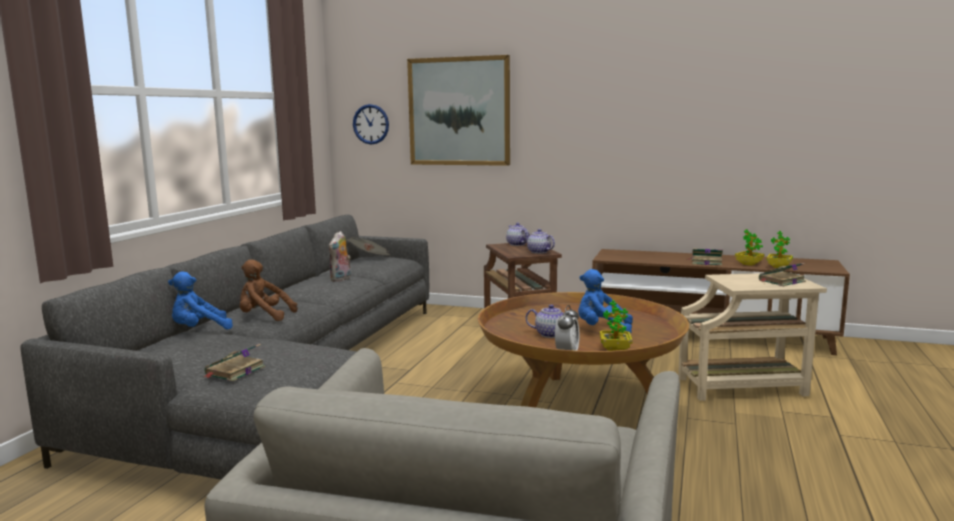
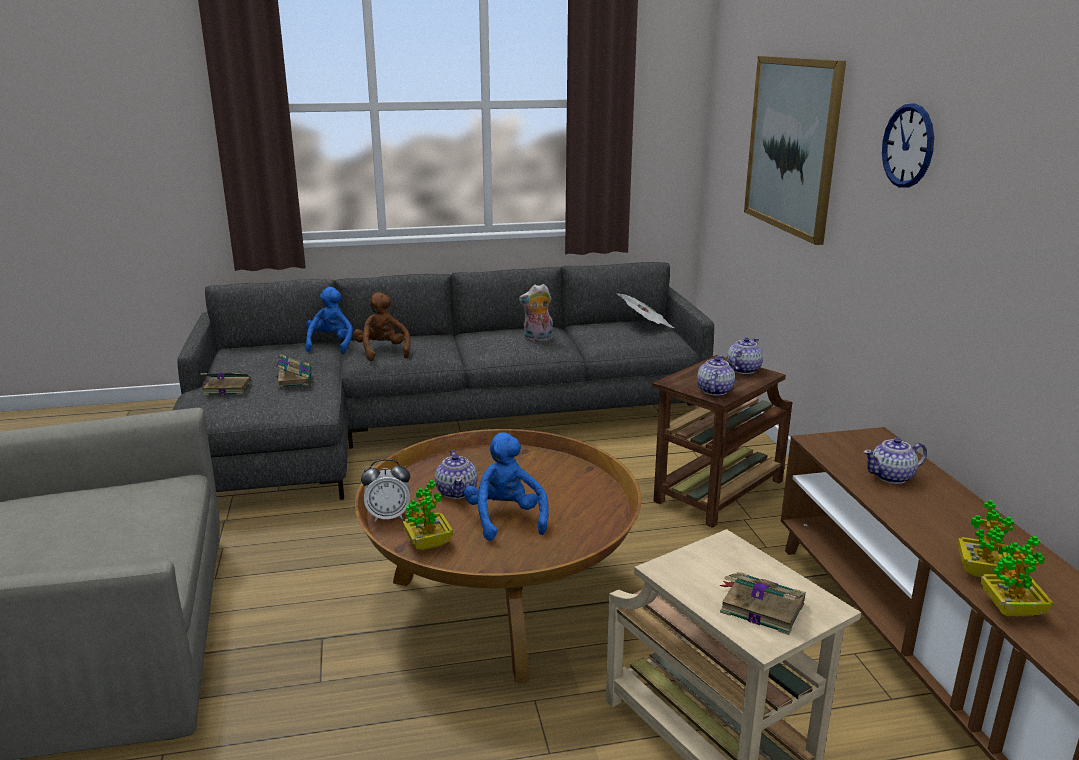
camera: 60 degrees right, 10 degrees up
(199, 330) = (331, 345): blue plush toy -> blue plush toy turned 60 degrees clockwise
(371, 124) = (729, 145): wall clock -> wall clock (908, 146)
(655, 257) = (892, 477): none -> teapot
(705, 262) = (924, 526): book -> book (294, 378)

